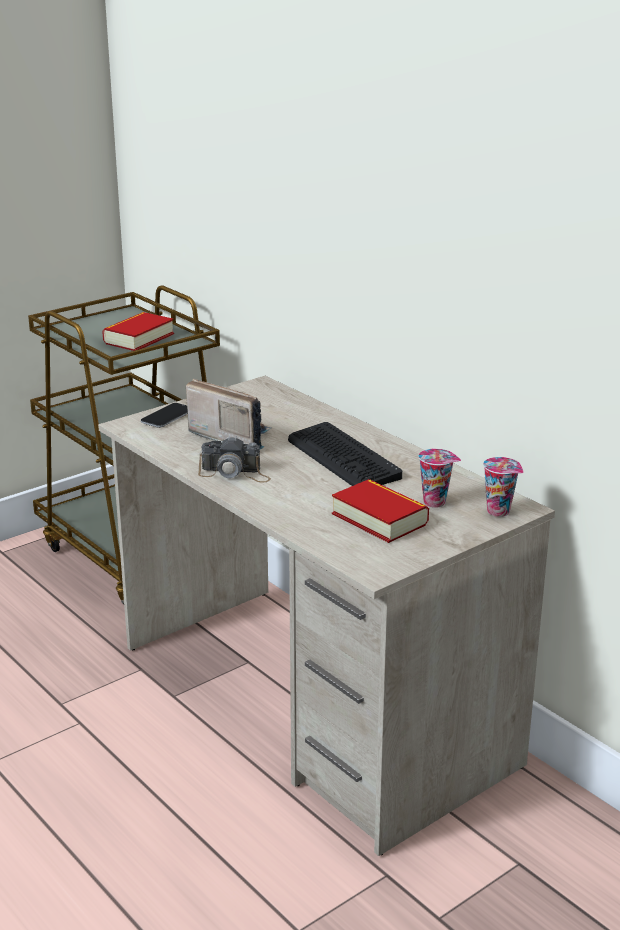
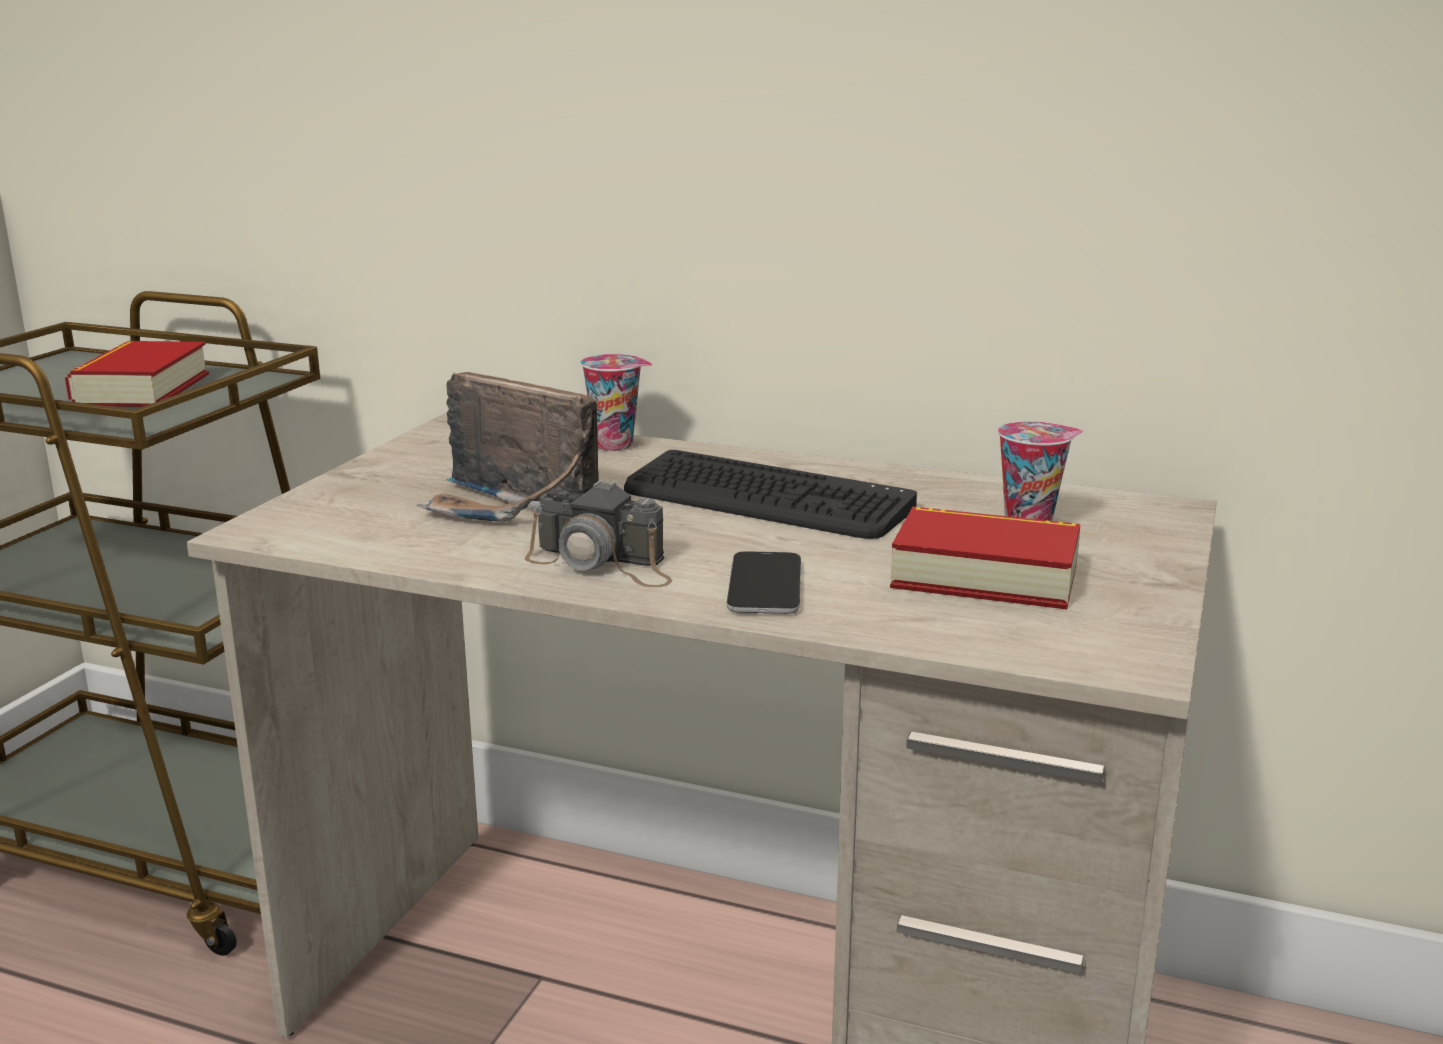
camera: 30 degrees left, 5 degrees down
(167, 416) = (332, 501): phone -> phone (765, 586)
(230, 436) = (508, 508): radio -> radio turned 150 degrees counterclockwise
(235, 473) = (603, 564): camera -> camera turned 45 degrees clockwise
(500, 511) = (1148, 520): cup -> cup (617, 445)

